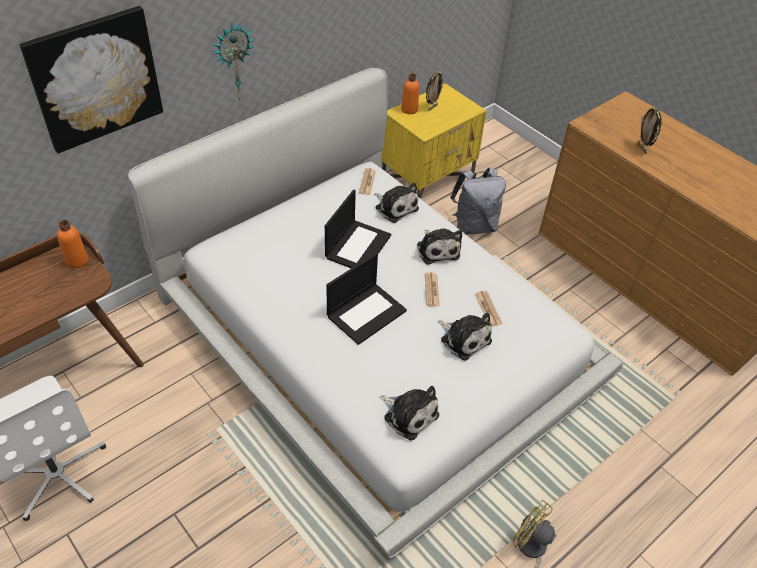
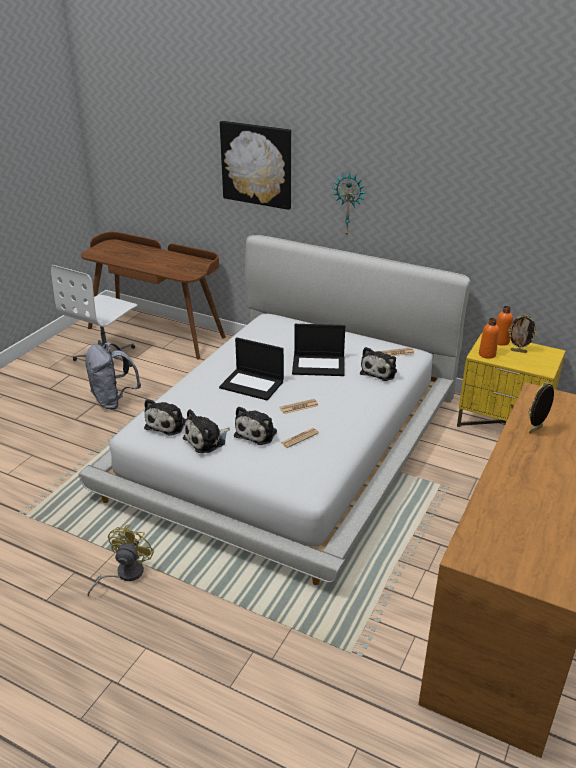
camera: 70 degrees right, 15 degrees down
(77, 260) = (202, 266): orange bottle -> orange bottle (487, 354)
(437, 249) = (348, 400): plush toy -> plush toy (207, 440)
(474, 226) = (466, 464): grey backpack -> grey backpack (114, 400)

